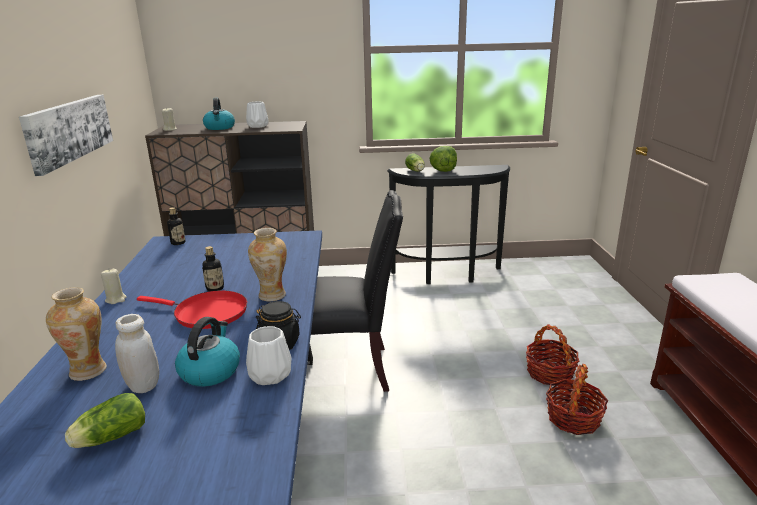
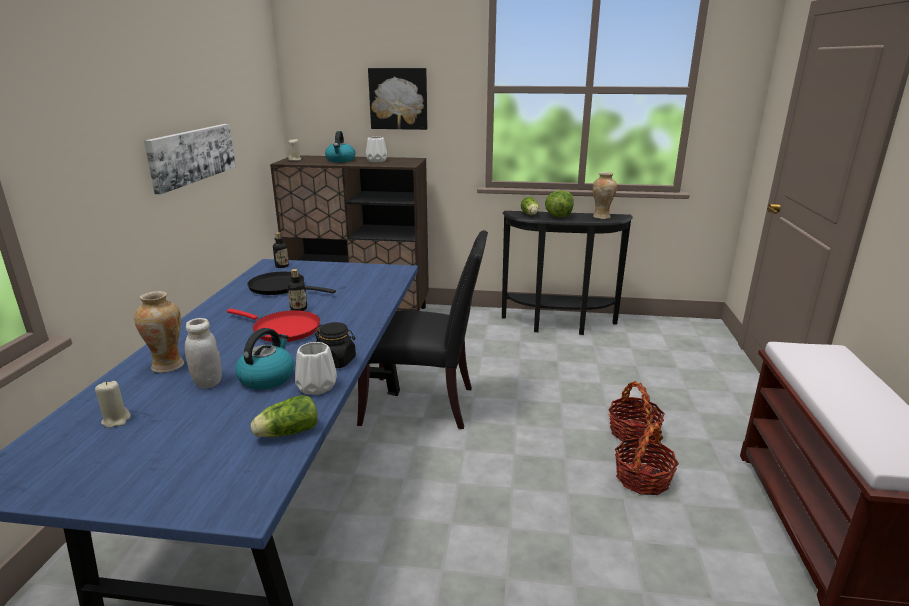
camera: 10 degrees right, 0 degrees up
(109, 438) = (166, 420): lettuce -> lettuce (286, 433)
(116, 299) = (211, 310): beige candle -> beige candle (116, 420)
(186, 266) = (281, 287): none -> black frying pan
(272, 296) = (346, 320): vase -> vase (601, 217)
(274, 62) = (398, 98): none -> picture

